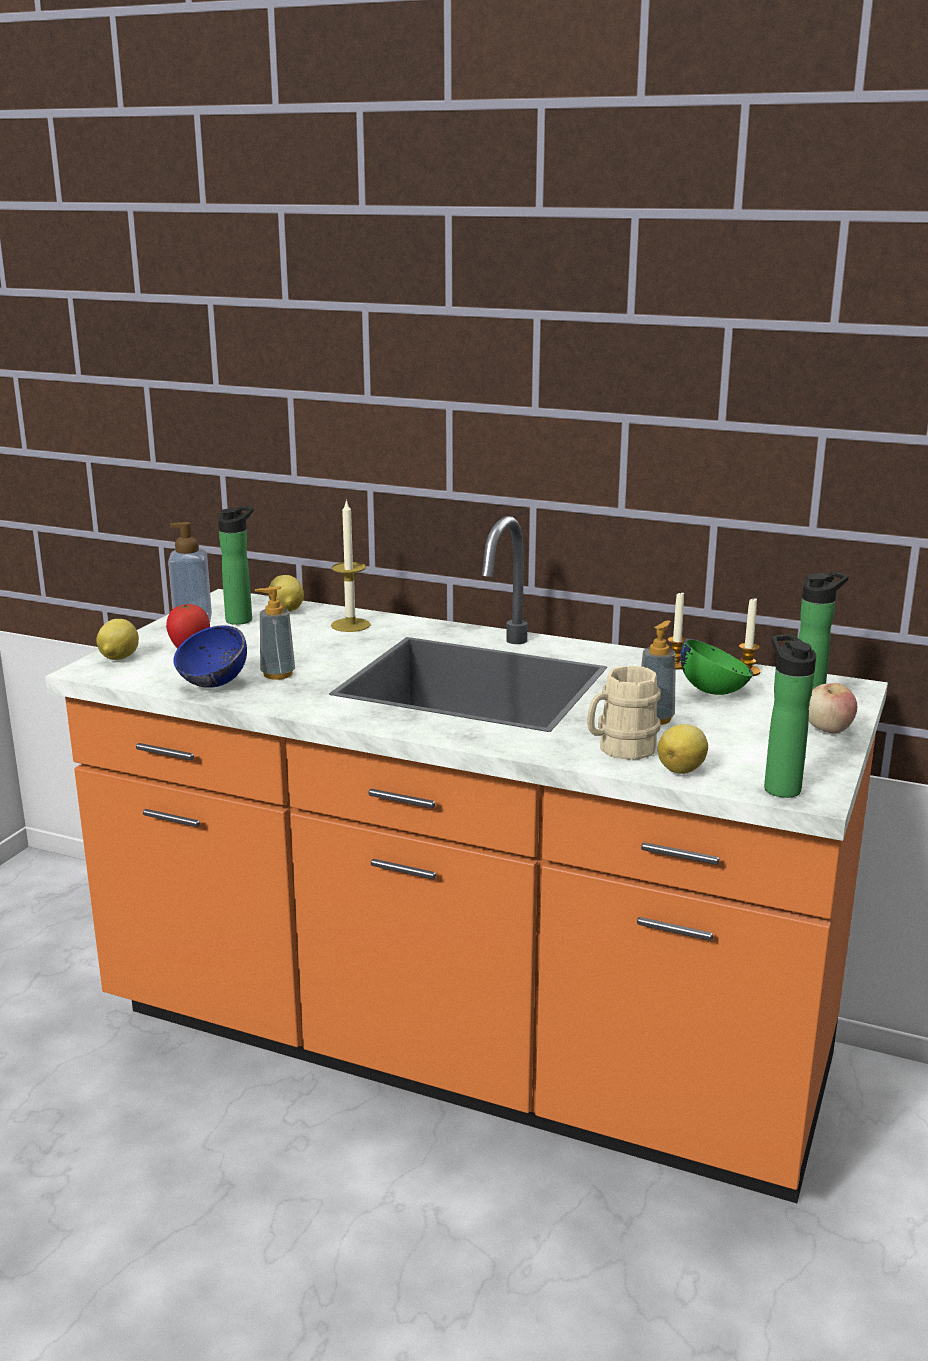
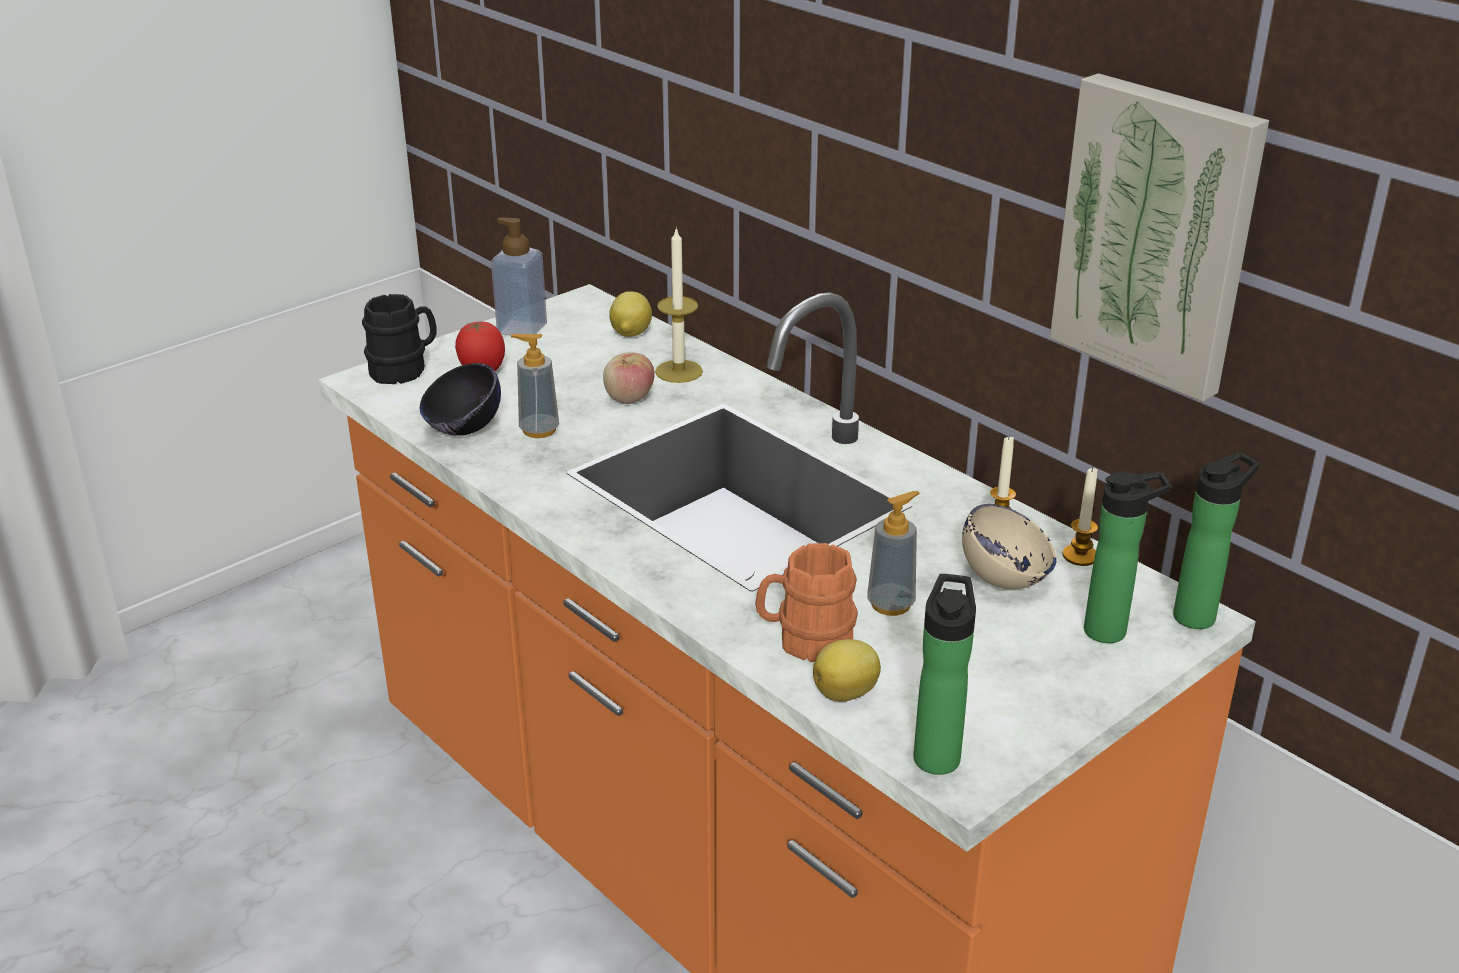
camera: 25 degrees right, 10 degrees up
(118, 658) = (405, 369): lemon -> black mug
(213, 684) = (463, 429): blue bowl -> black bowl
(242, 619) = (573, 337): bottle -> bottle (1199, 615)
(620, 749) = (805, 640): beige mug -> orange mug
(714, 692) = (1005, 579): green bowl -> beige bowl
(774, 416) = (1158, 234): none -> picture
(828, 729) = (1091, 679): apple -> apple (629, 398)

